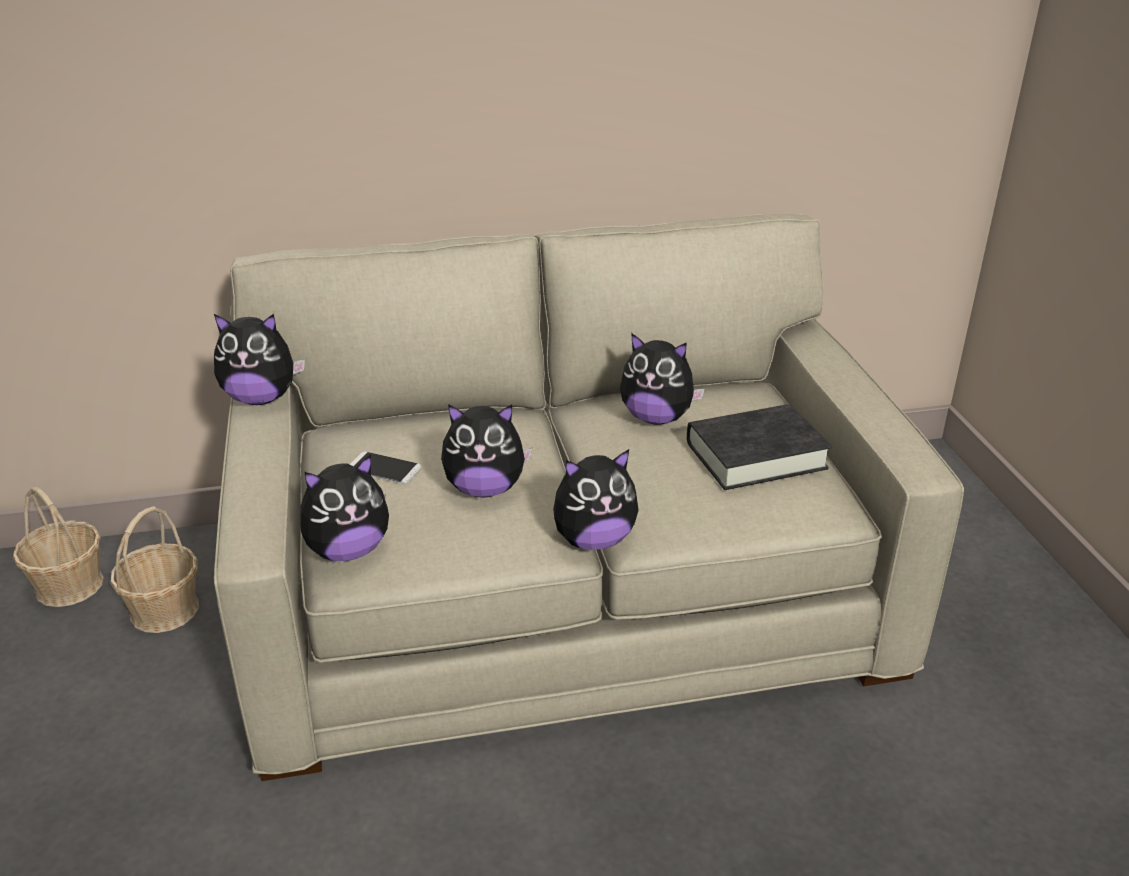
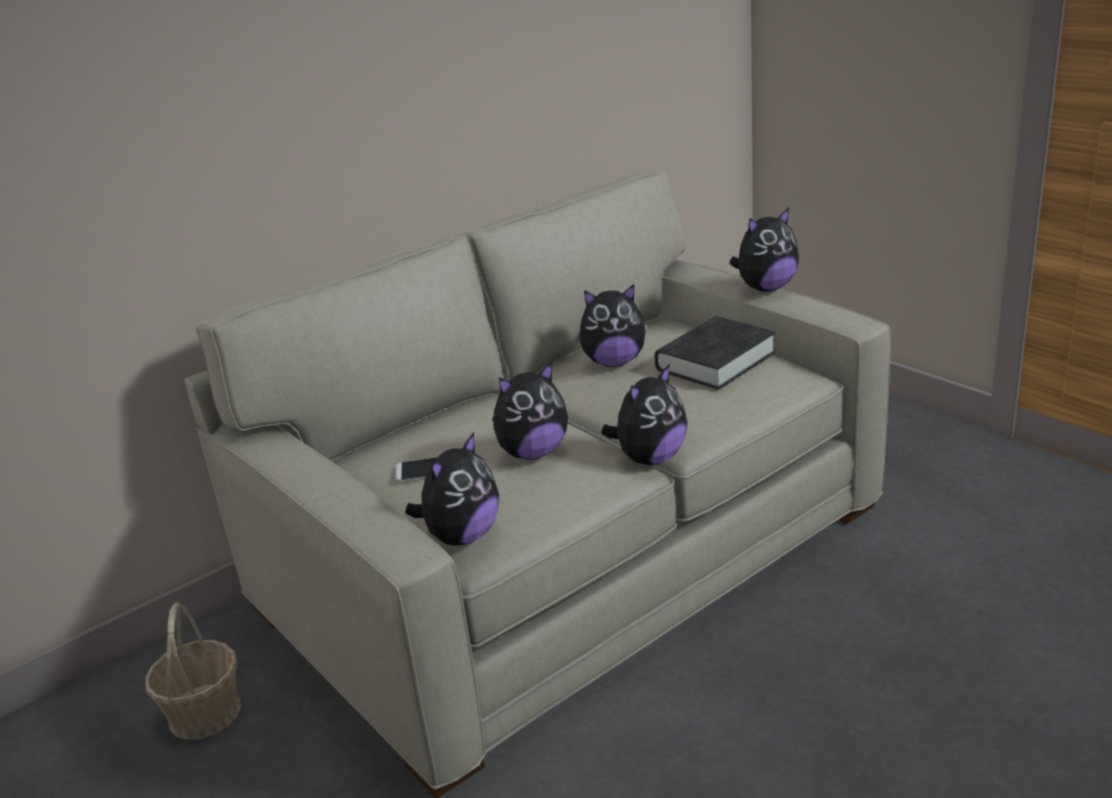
camera: 25 degrees left, 5 degrees down
(69, 585) = (76, 735): basket -> none
(261, 398) = (278, 447): plush toy -> plush toy (765, 288)

